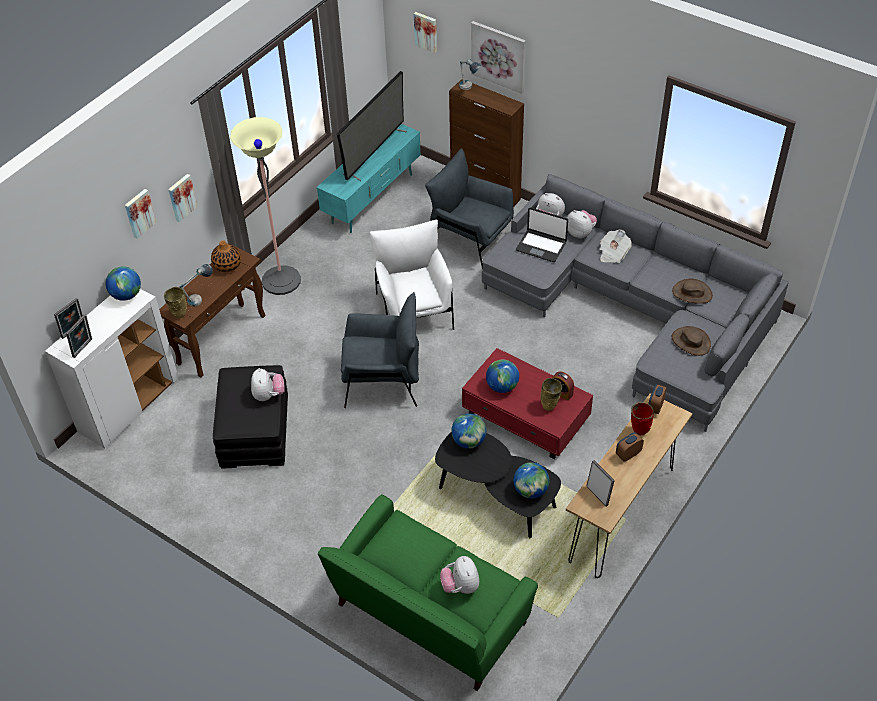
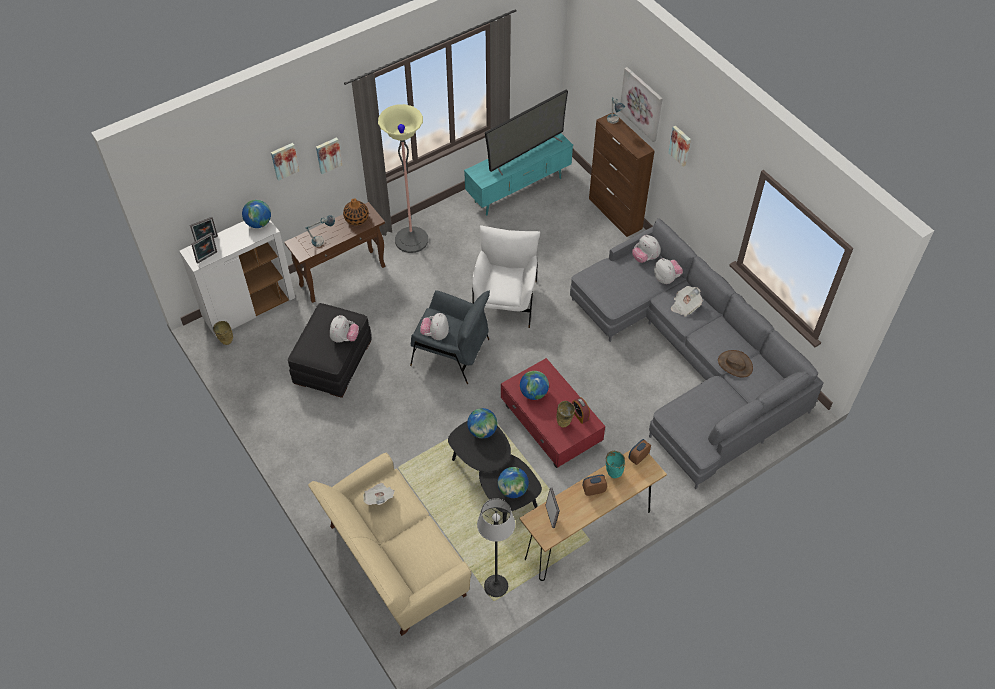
camera: 20 degrees right, 5 degrees up
(179, 316) = (300, 250): beige vase -> beige vase (226, 342)
(396, 545) = (379, 498): none -> newspaper
(426, 31) = (593, 62): picture -> picture (680, 145)
(429, 615) = (394, 561): green sofa -> beige sofa
(460, 586) = (412, 549): plush toy -> plush toy (435, 334)
(471, 240) = (582, 252): grey armchair -> none
(541, 246) = (626, 280): laptop -> none
(552, 600) = (496, 585): none -> floor lamp
(638, 432) = (612, 474): red vase -> turquoise vase
(691, 342) = (710, 408): brown hat -> none

